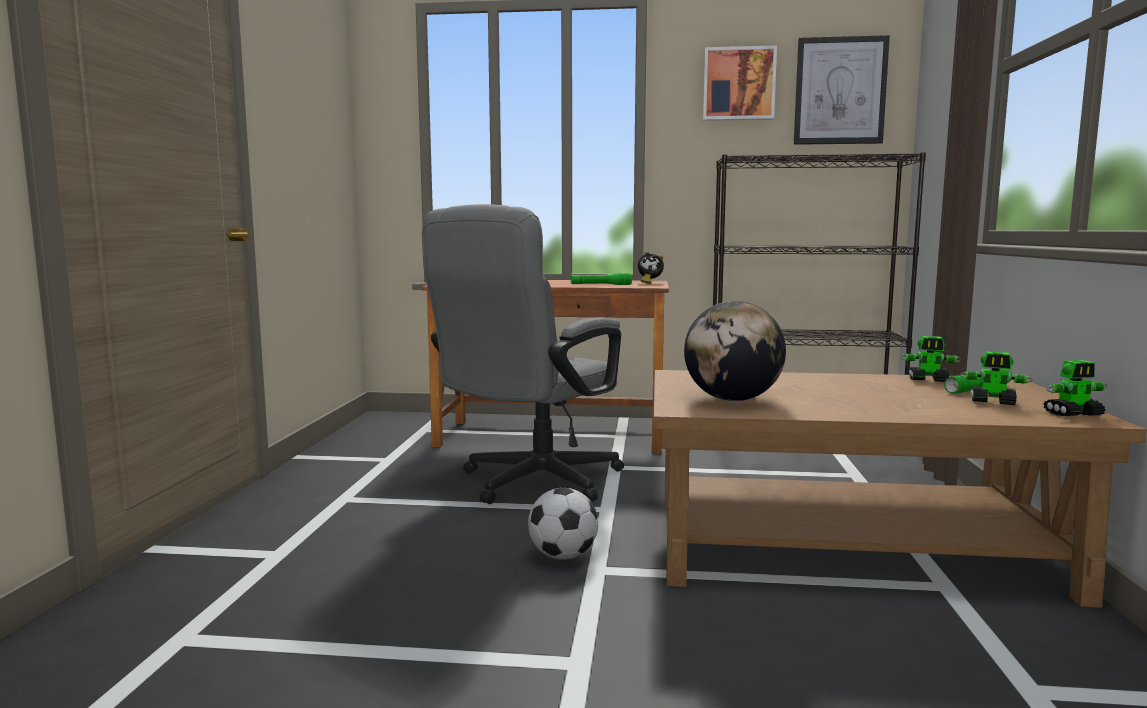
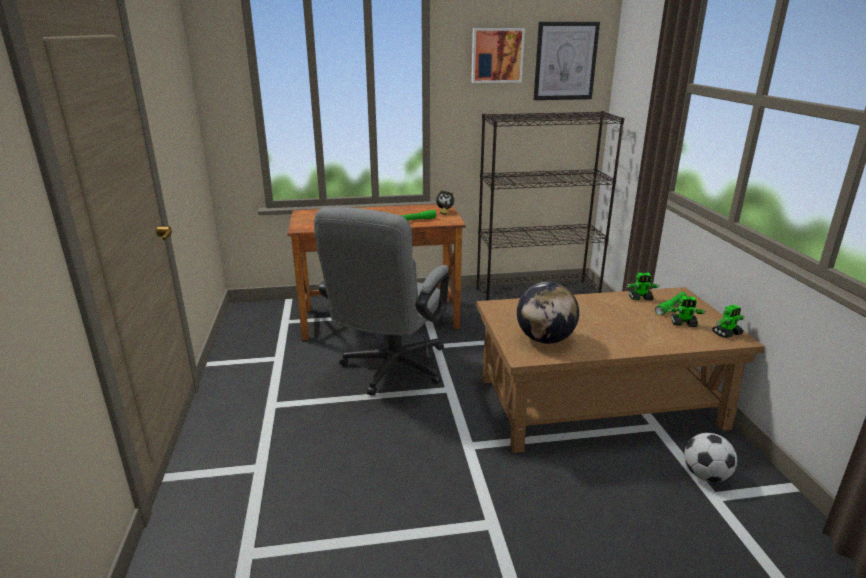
camera: 15 degrees left, 15 degrees up
(563, 556) = (443, 437): football -> football (705, 475)

